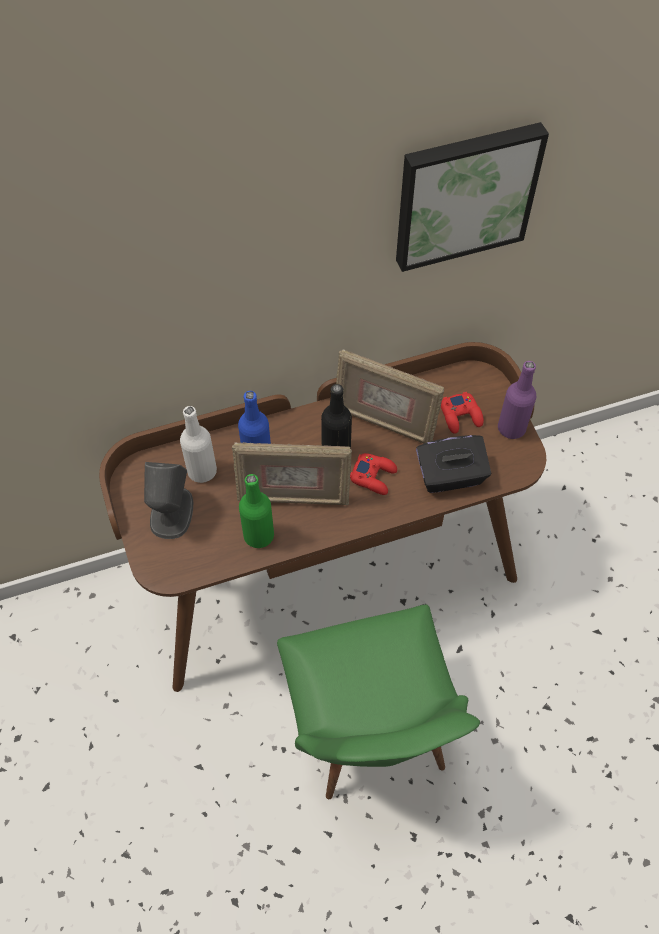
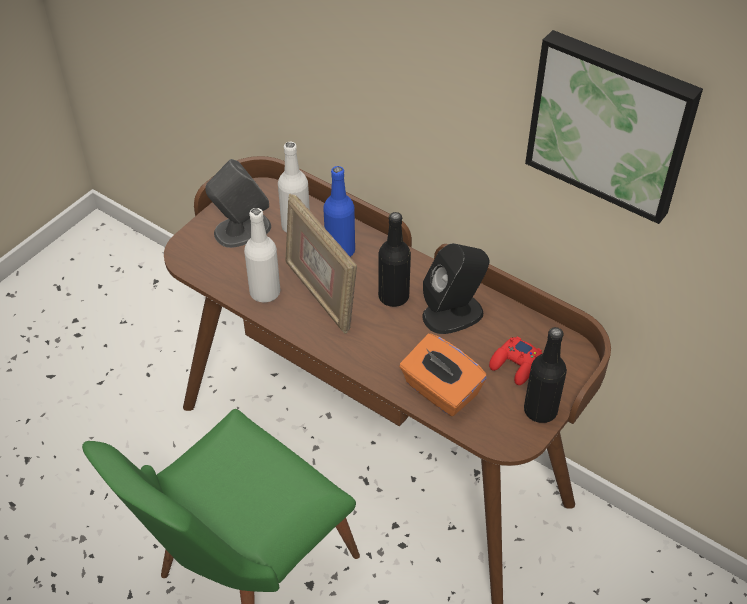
camera: 55 degrees right, 10 degrees down
(258, 535) = (265, 292): green bottle -> white bottle
(374, 476) = (390, 336): red game controller -> none
(384, 423) = (453, 314): picture frame -> black speaker
(450, 476) = (440, 391): black tissue box -> orange tissue box
(511, 428) = (540, 410): purple bottle -> black bottle

